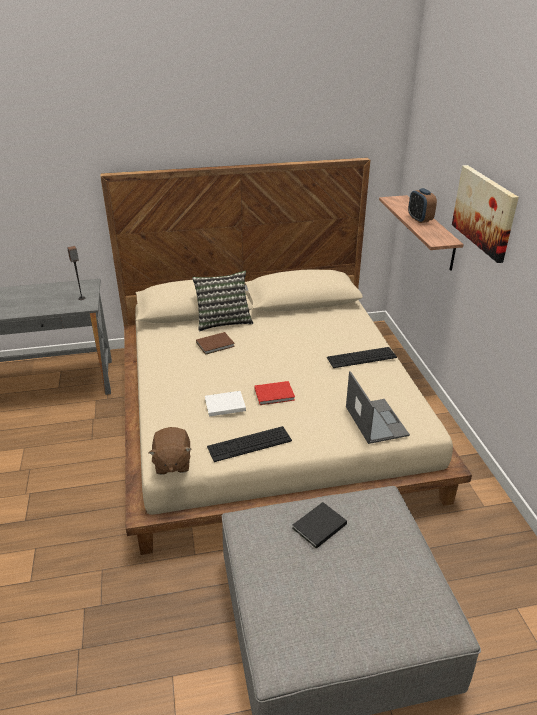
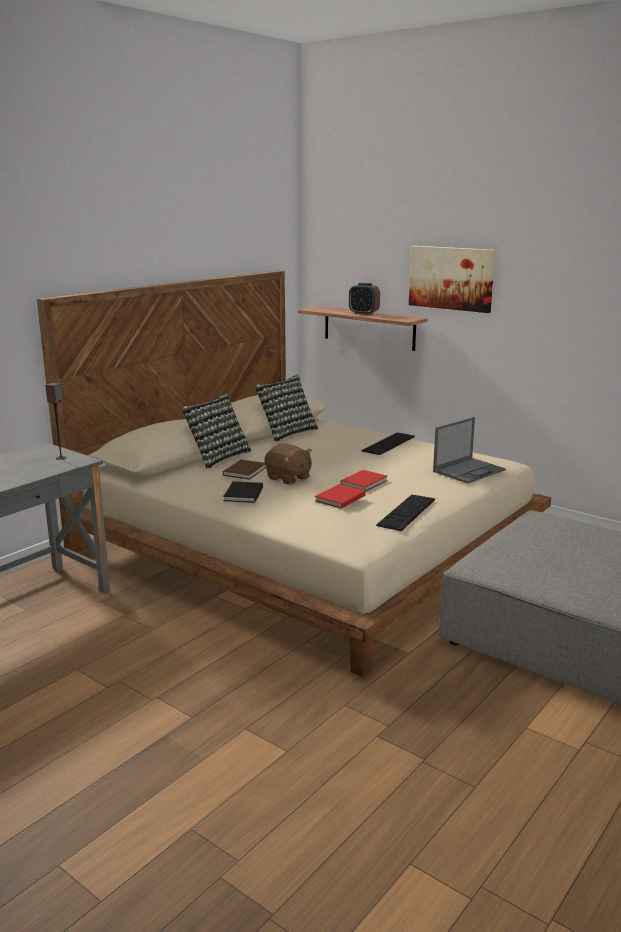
camera: 40 degrees left, 15 degrees down
(172, 463) = (366, 545): brown plush toy -> brown plush toy (288, 478)
(224, 405) = (339, 498): white book -> red book
(307, 312) = (286, 433): none -> pillow
(318, 526) = (528, 545): black book -> black book (242, 494)
(375, 420) = (469, 470): laptop -> laptop turned 105 degrees clockwise

